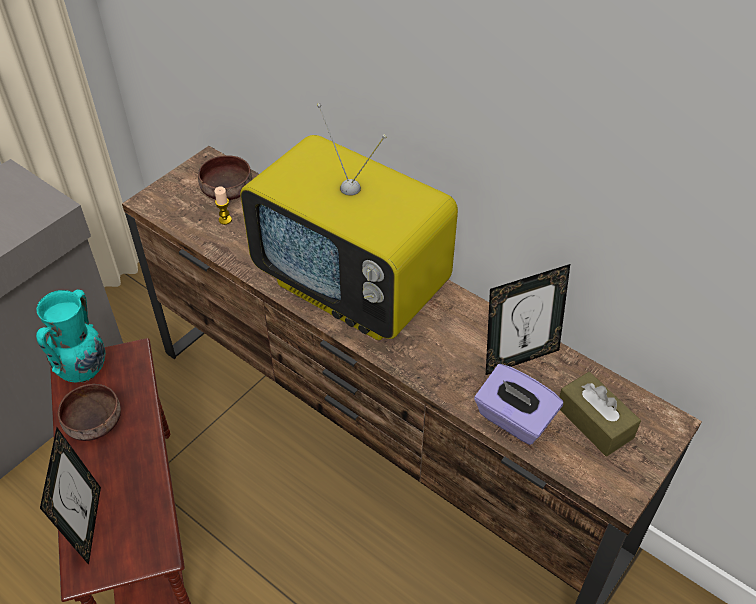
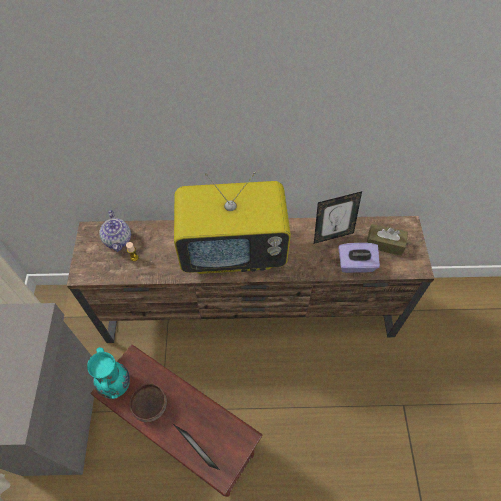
camera: 40 degrees left, 10 degrees up
(228, 190) = (118, 240): brown bowl -> teapot
(519, 357) = (332, 235): picture frame -> picture frame turned 45 degrees clockwise

